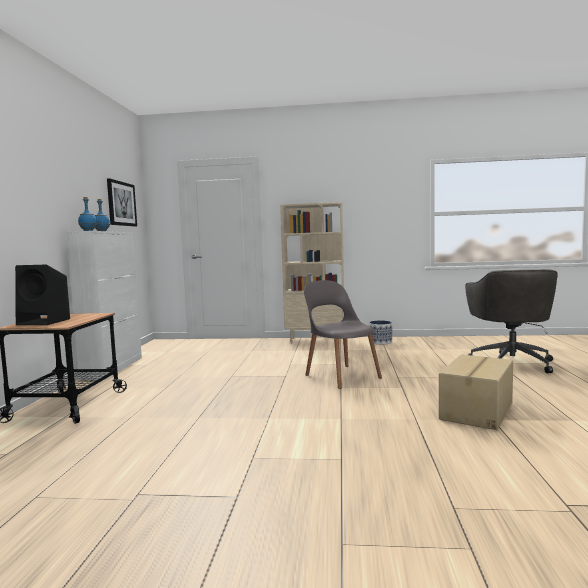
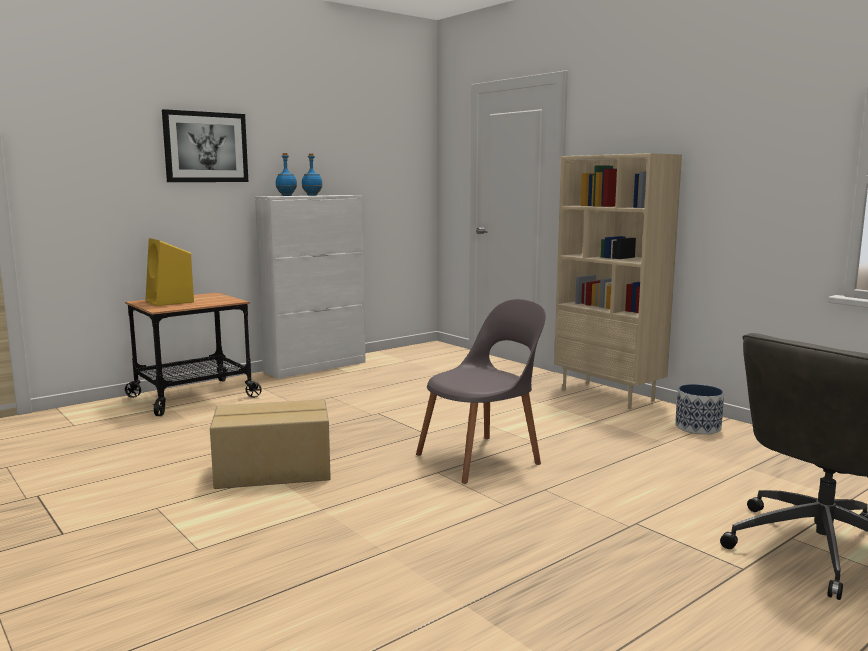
camera: 45 degrees right, 5 degrees up
(45, 322) = (170, 301): black speaker -> yellow speaker
(121, 204) = (378, 153): picture -> picture (206, 147)
(341, 376) = (482, 458): grey chair -> grey chair turned 45 degrees clockwise
(478, 411) = (488, 584): cardboard box -> cardboard box (274, 471)

